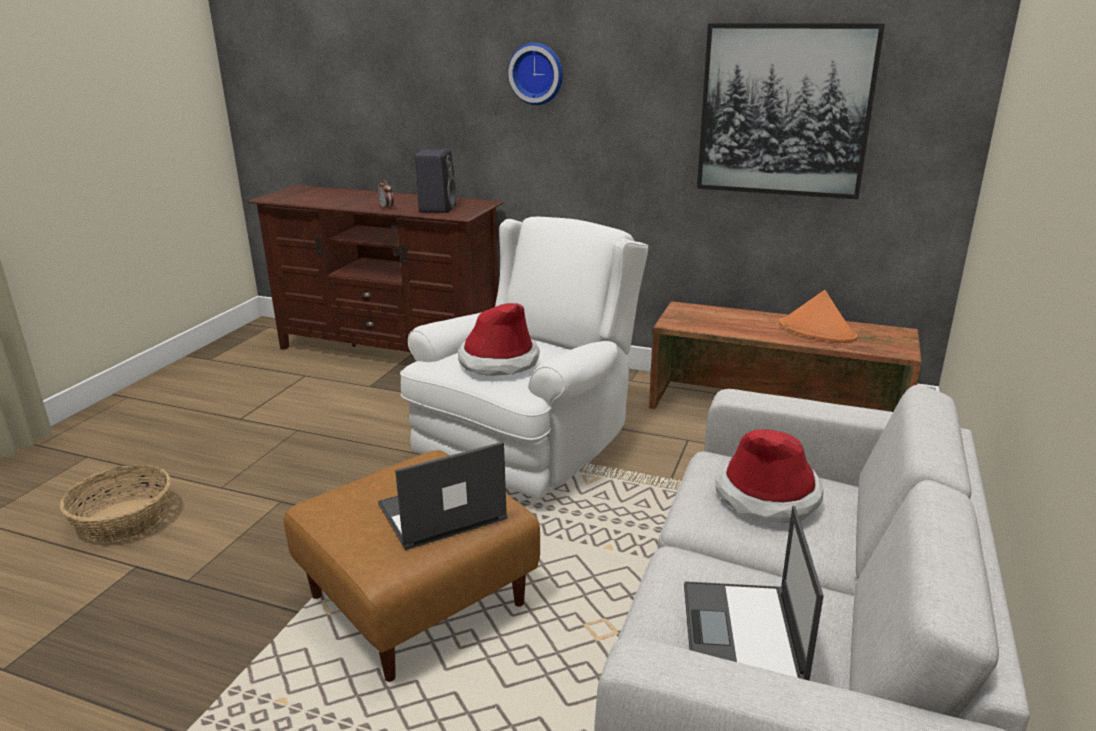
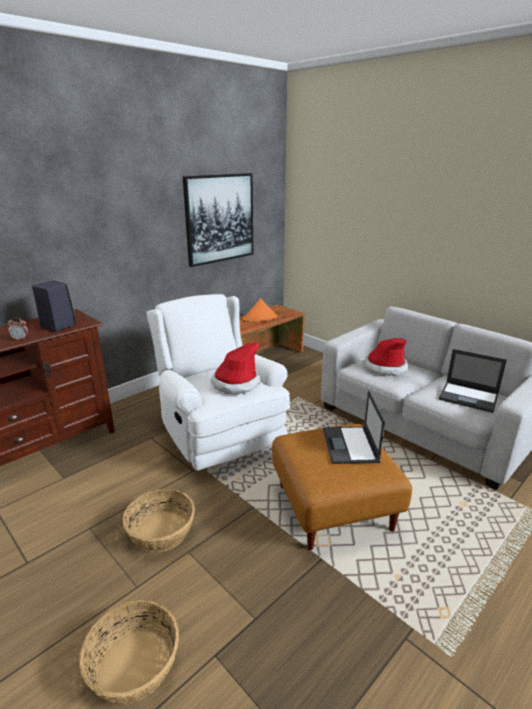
camera: 65 degrees left, 0 degrees up
(307, 473) = (161, 532): none -> basket
(537, 73) = (87, 215): wall clock -> none

